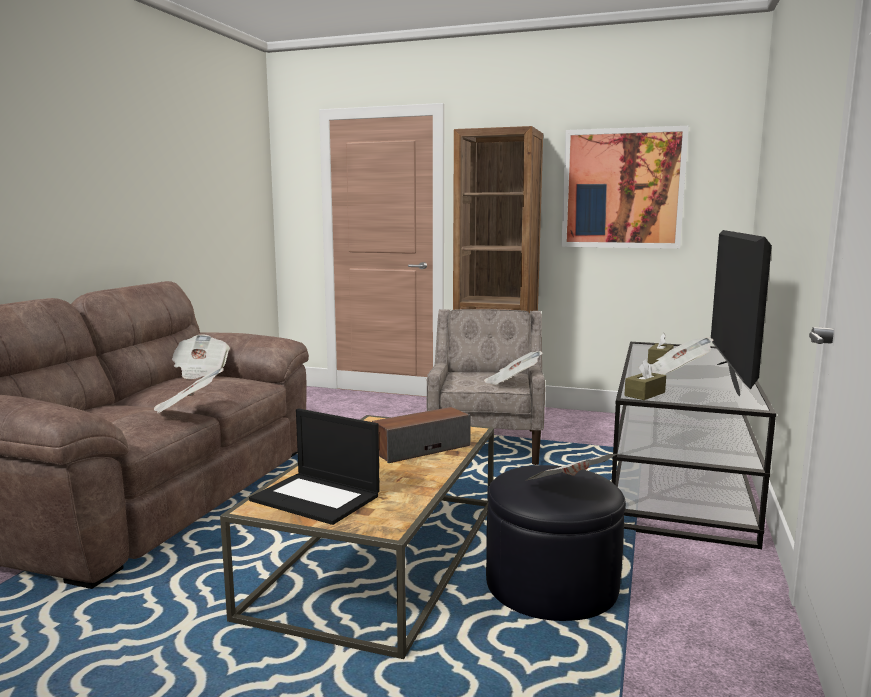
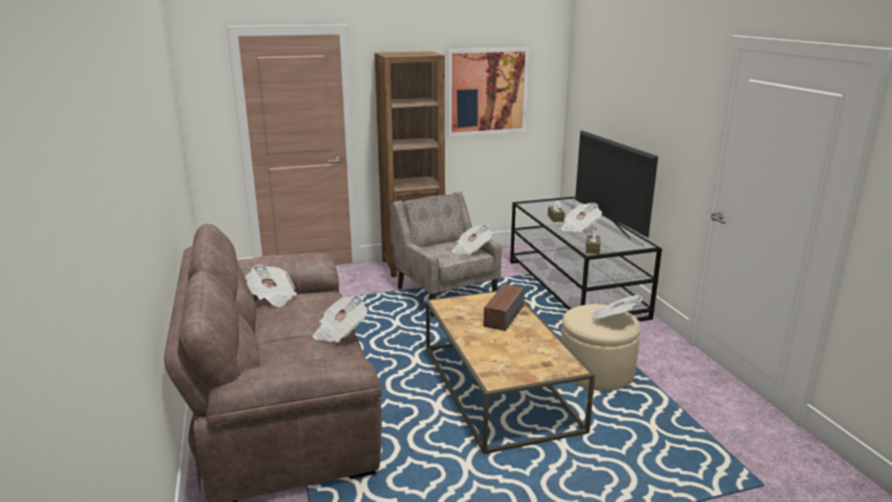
camera: 35 degrees left, 10 degrees up
(317, 498) = (512, 365): laptop -> none
(552, 584) = (596, 371): black ottoman -> beige ottoman

